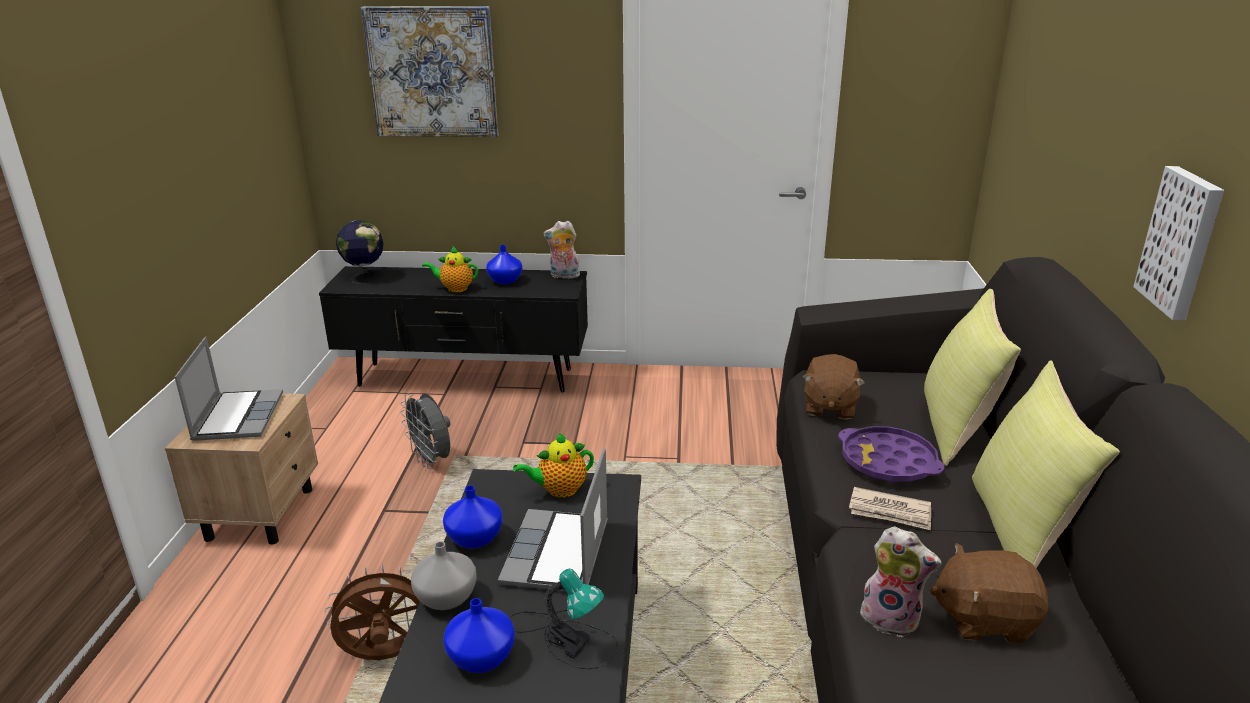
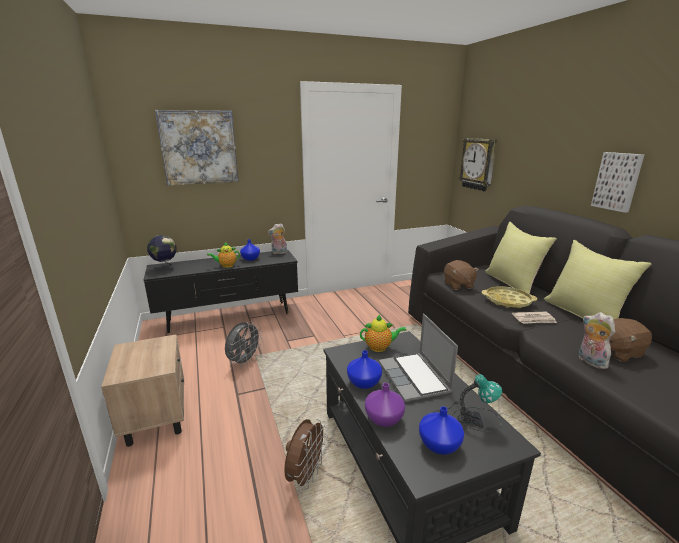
camera: 25 degrees left, 5 degrees down
(237, 416) = (141, 356): laptop -> none
(386, 656) = (306, 476): brown fan -> brown fan turned 150 degrees clockwise
(432, 460) = (244, 361): grey fan -> grey fan turned 90 degrees counterclockwise
(447, 598) = (384, 418): grey vase -> purple vase
(559, 490) = (380, 347): teapot -> teapot turned 135 degrees counterclockwise
(888, 462) = (507, 301): purple tray -> yellow tray
(892, 618) = (590, 361): plush toy -> plush toy turned 120 degrees counterclockwise
(1018, 135) = (478, 164): none -> wall clock

